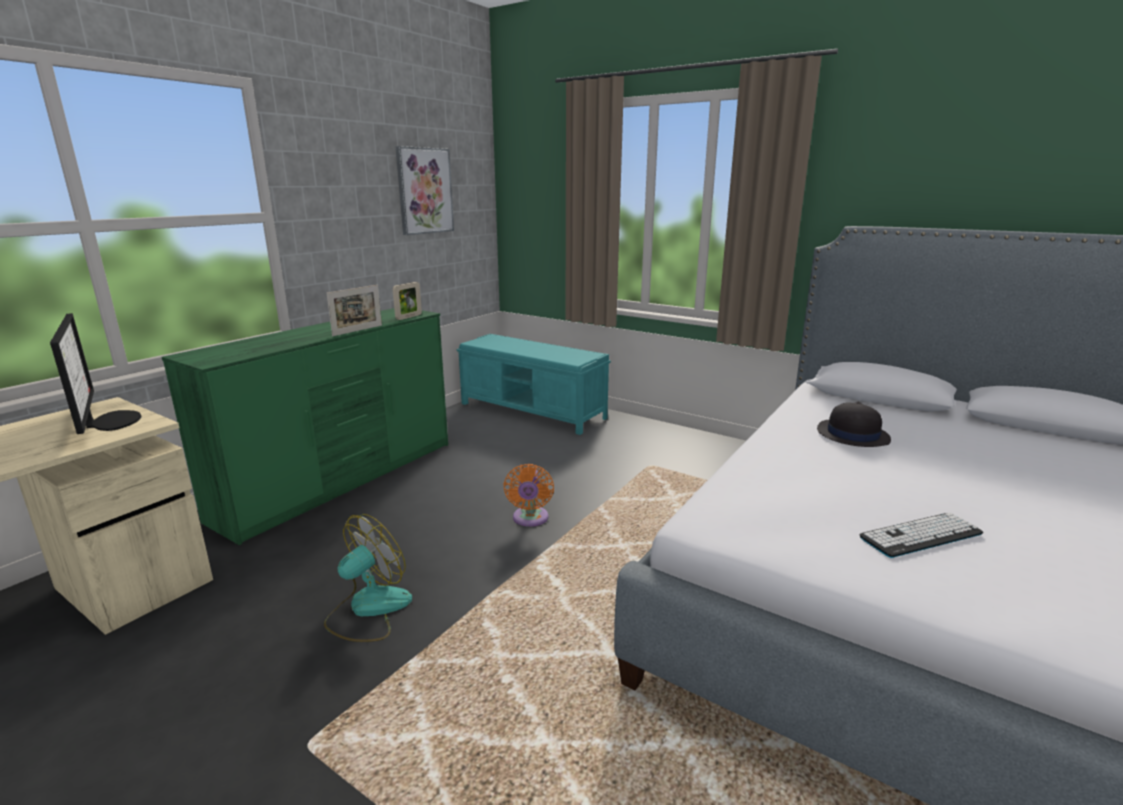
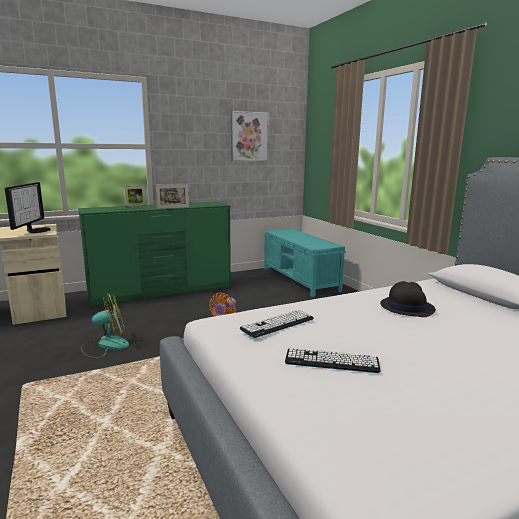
camera: 30 degrees right, 5 degrees down
(409, 317) = (210, 205): picture frame -> picture frame (135, 205)
(786, 501) = (277, 324): none -> keyboard

